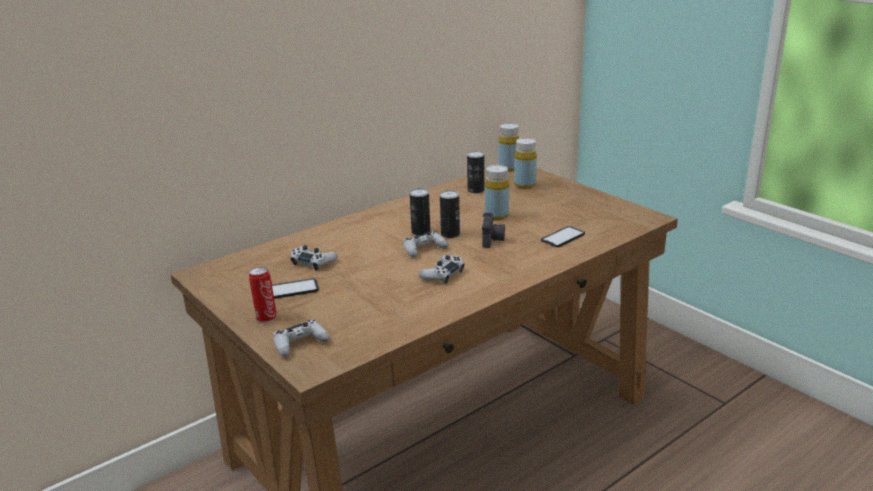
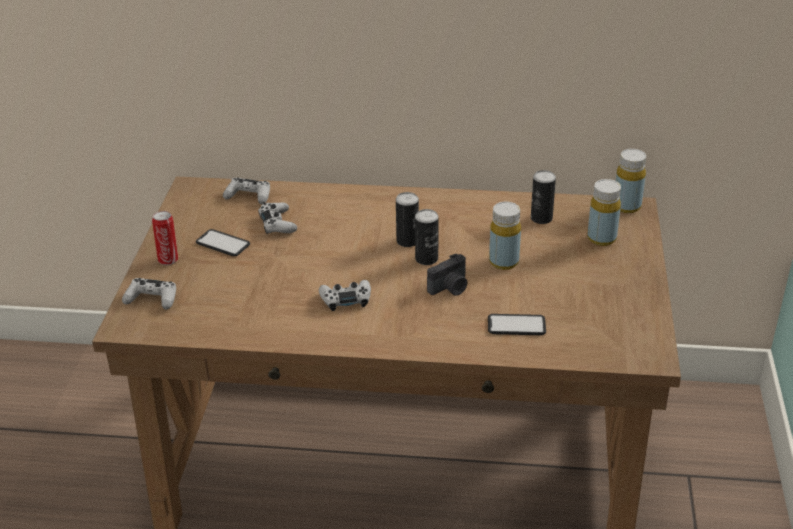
camera: 45 degrees right, 10 degrees up
(424, 249) = (377, 263): white game controller -> white game controller (249, 196)

